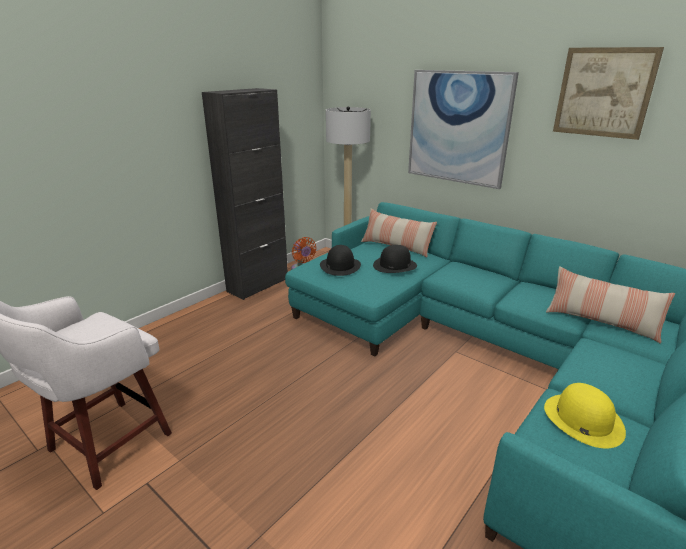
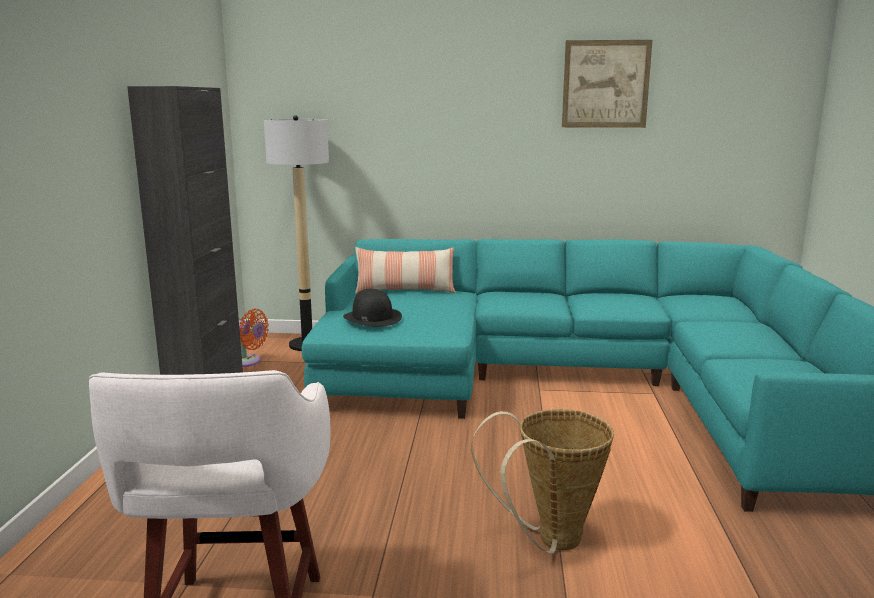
camera: 35 degrees left, 10 degrees down
(311, 479) = (550, 541): none -> basket
(394, 265) = (435, 304): black hat -> none
(458, 128) = (448, 133): picture -> none
(582, 419) = (763, 366): yellow hat -> none
(601, 322) = (678, 306): pillow -> none

